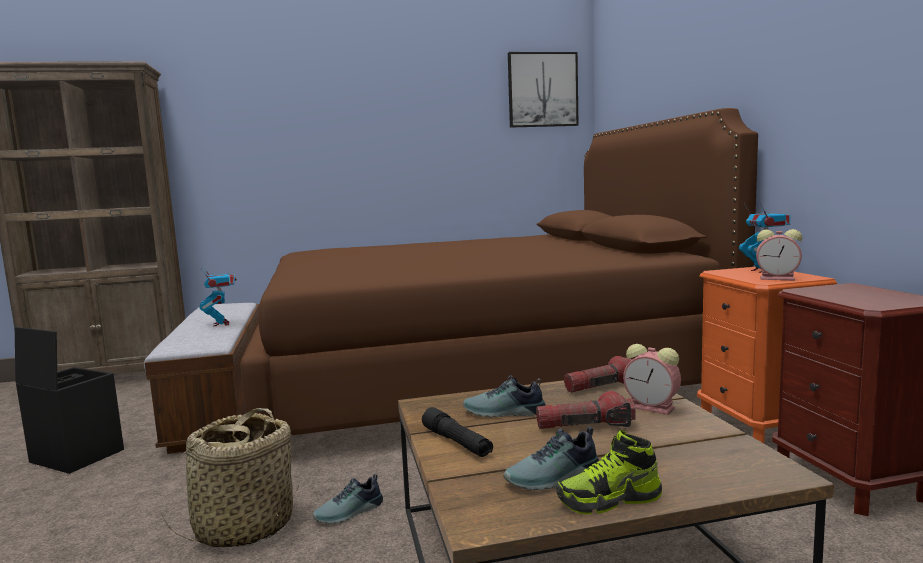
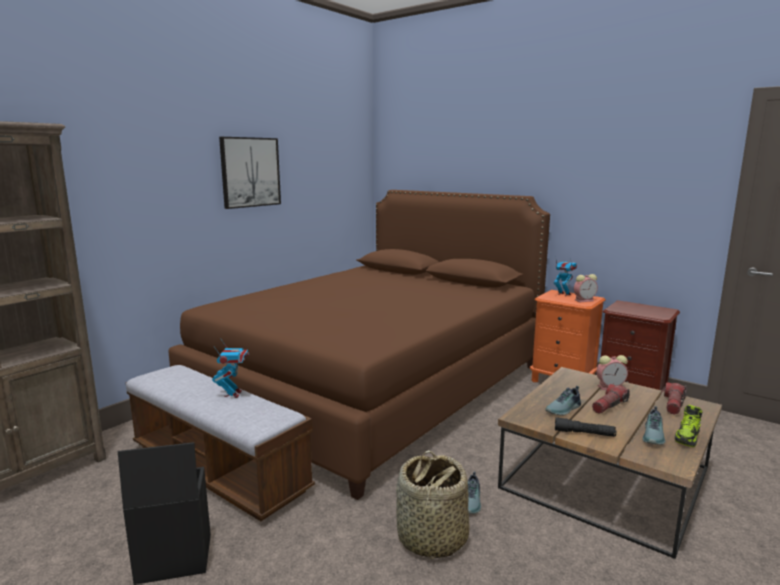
camera: 40 degrees left, 5 degrees up
(221, 324) = (233, 394): toy robot -> toy robot turned 60 degrees clockwise
(542, 90) = (346, 153): picture -> picture (250, 172)
(603, 386) = (568, 380): flashlight -> flashlight (673, 404)

